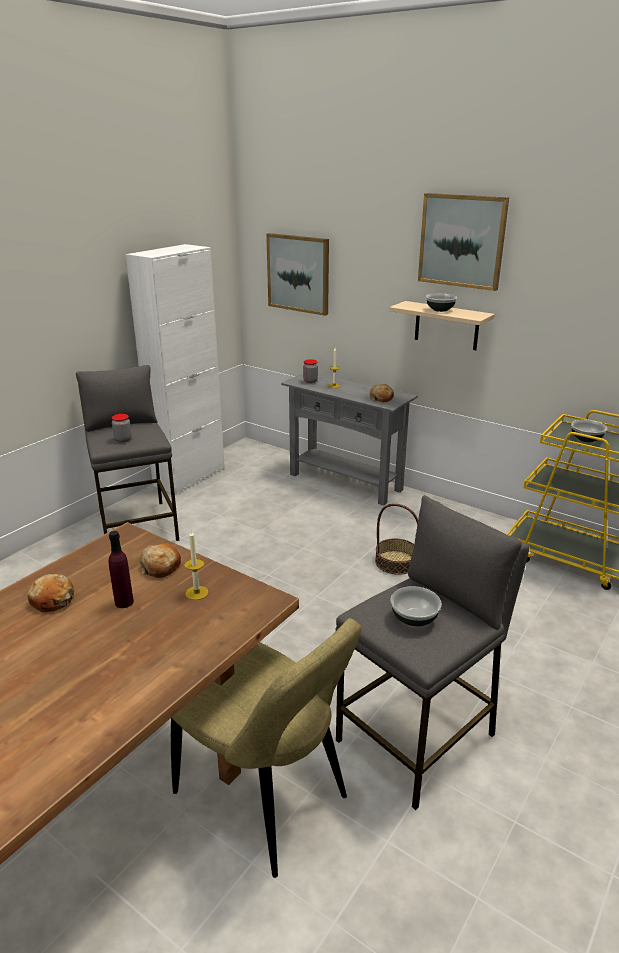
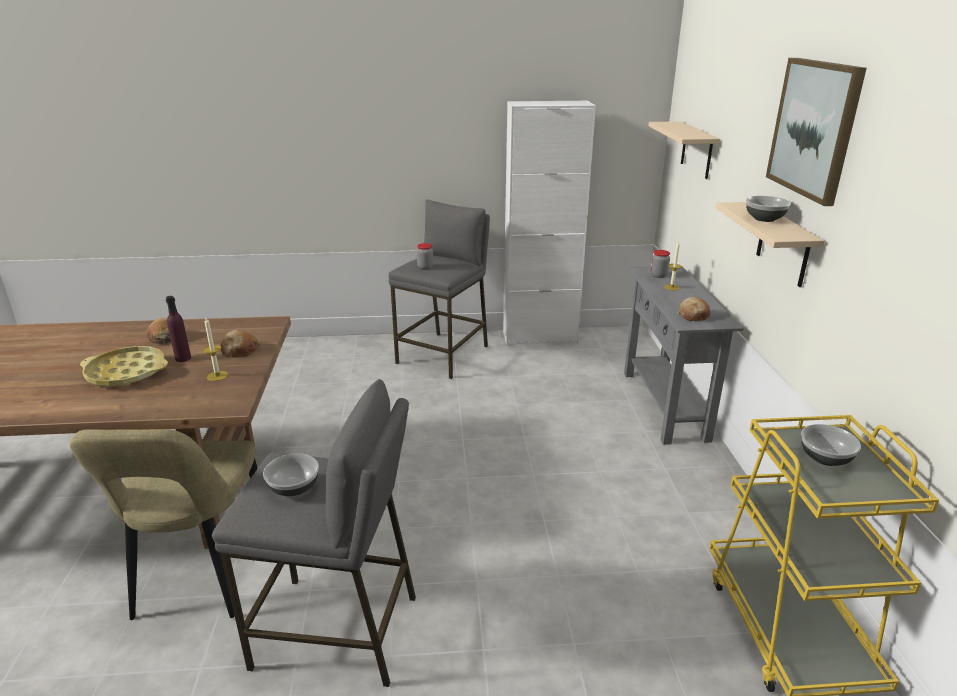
camera: 50 degrees right, 0 degrees up
(100, 645) = (126, 373): none -> yellow tray
(298, 273) = (697, 150): picture -> beige shelf
(396, 562) = (579, 497): basket -> none

